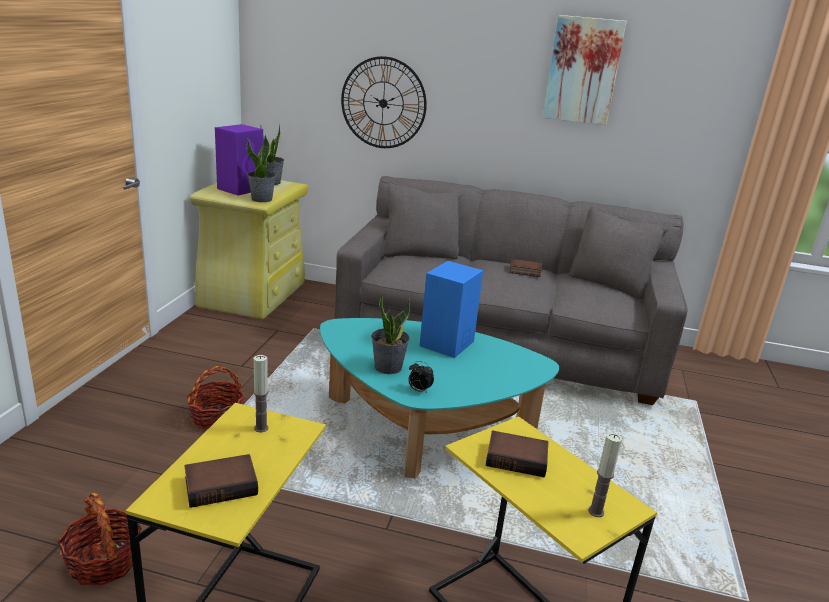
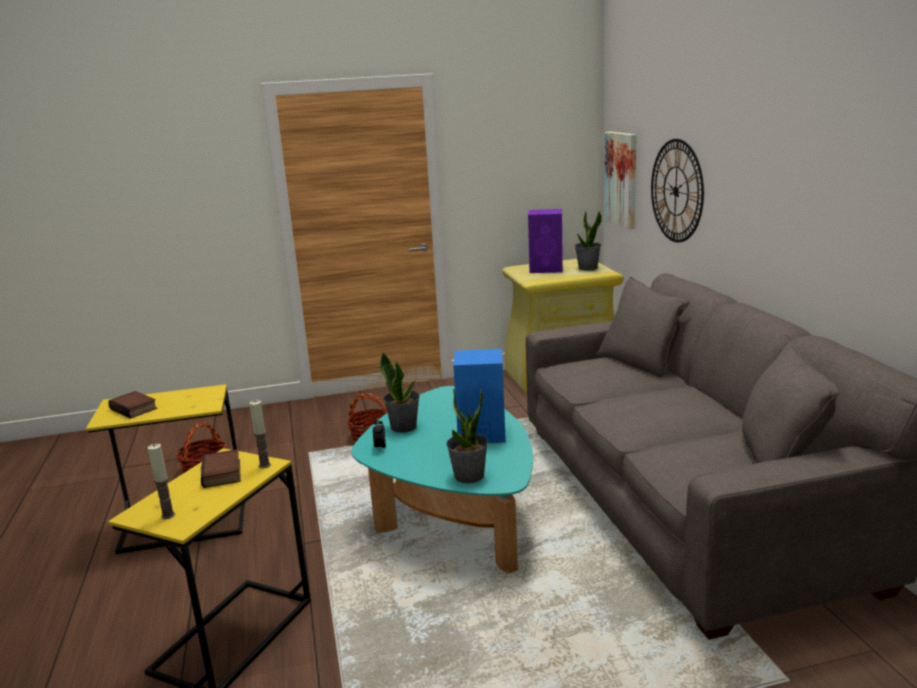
camera: 65 degrees right, 5 degrees down
(261, 428) = (201, 398): candle -> candle (264, 465)
(262, 199) = (539, 279): potted plant -> potted plant (469, 476)
(524, 271) = (691, 408): book -> none
(583, 70) = (832, 146): picture -> picture (621, 179)

